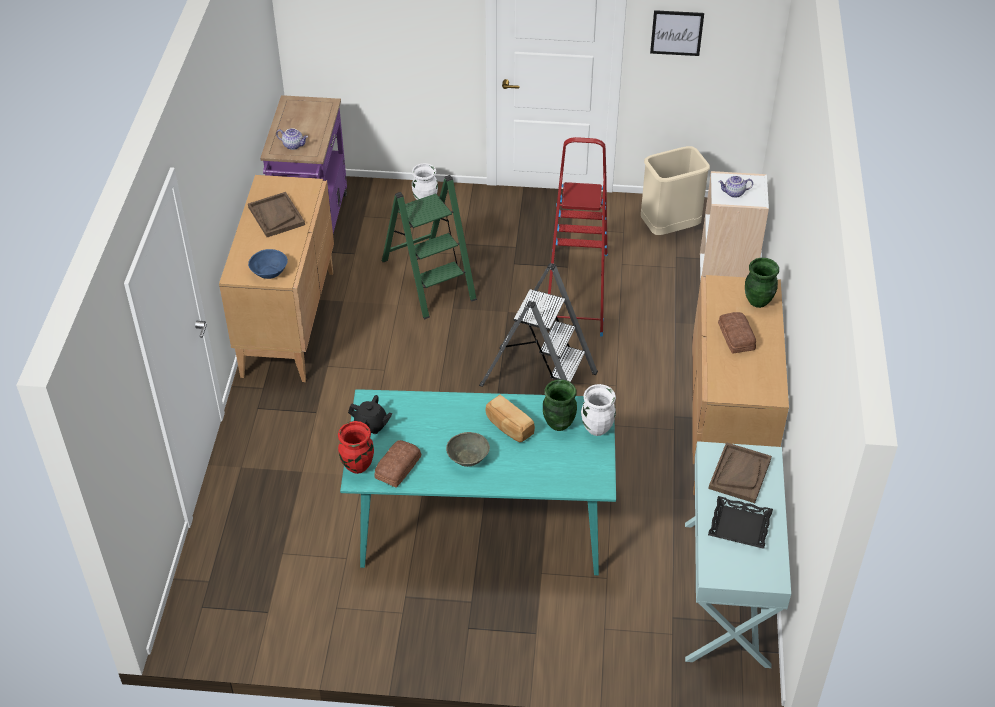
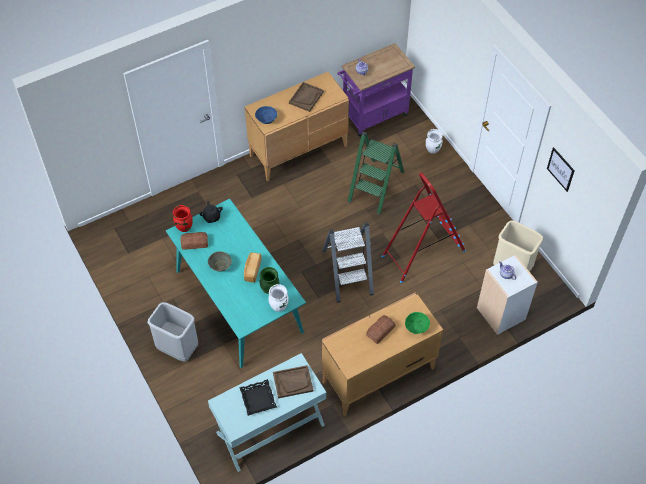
camera: 55 degrees right, 10 degrees up
(502, 637) = (177, 349): none -> grey trash can
(758, 301) = (417, 327): green vase -> green bowl

